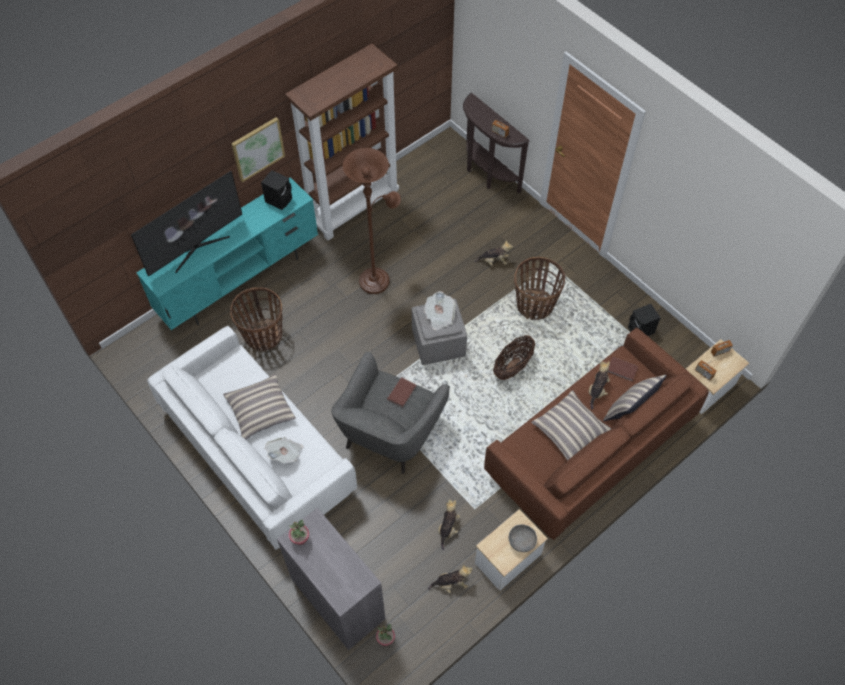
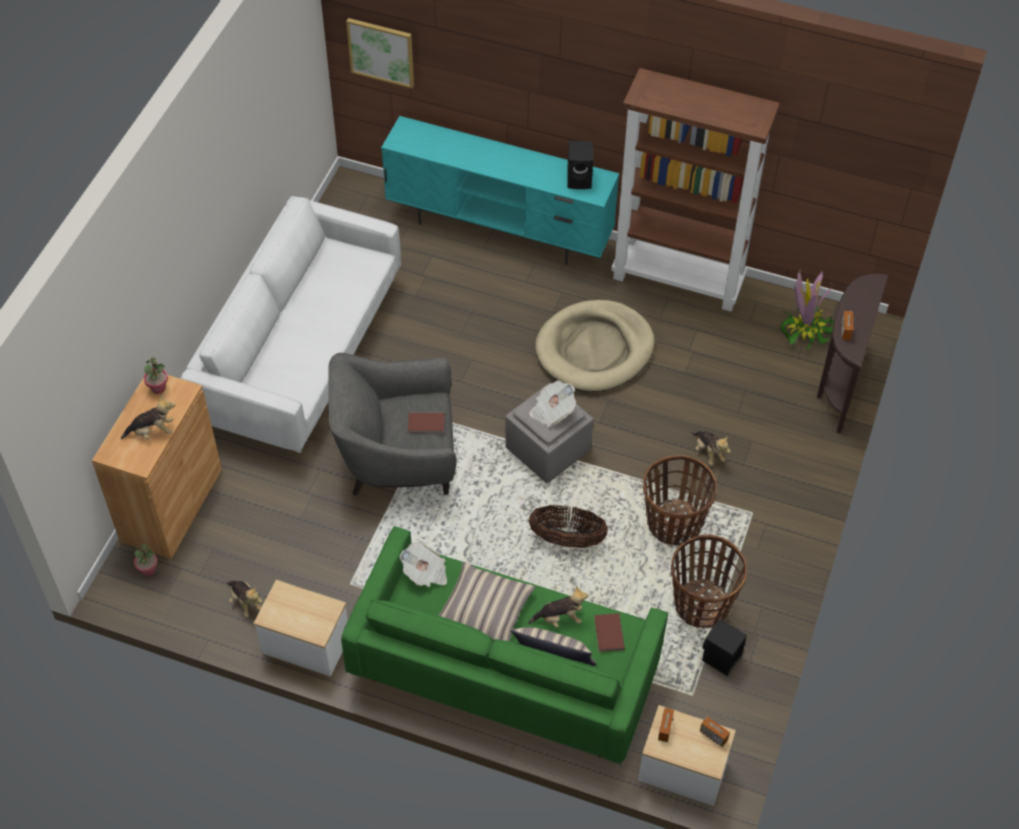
camera: 60 degrees right, 5 degrees down
(196, 248) = (463, 145): television -> none
(257, 148) = (589, 105): picture -> picture (381, 52)
(260, 410) = (325, 311): pillow -> none
(263, 335) = (444, 285): basket -> basket (701, 604)
(285, 454) = (286, 358): newspaper -> newspaper (425, 573)
(337, 598) = (171, 505): grey cabinet -> brown cabinet
(377, 279) = (594, 349): brown floor lamp -> beige dog bed
(436, 167) = (805, 330): none -> potted plant
(448, 528) = (311, 568): plush toy -> plush toy (152, 431)
(522, 542) = (305, 622): grey bowl -> none
(589, 447) = (505, 669): brown sofa -> green sofa

